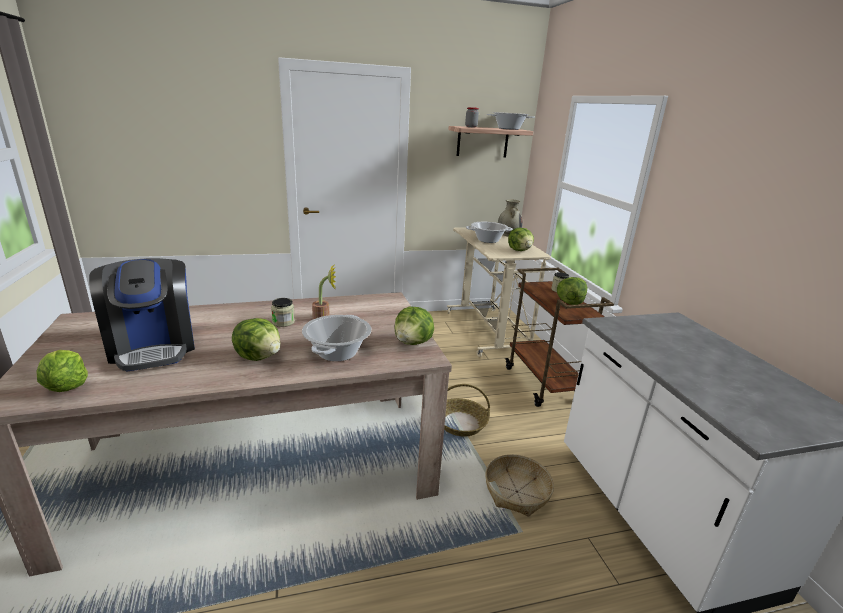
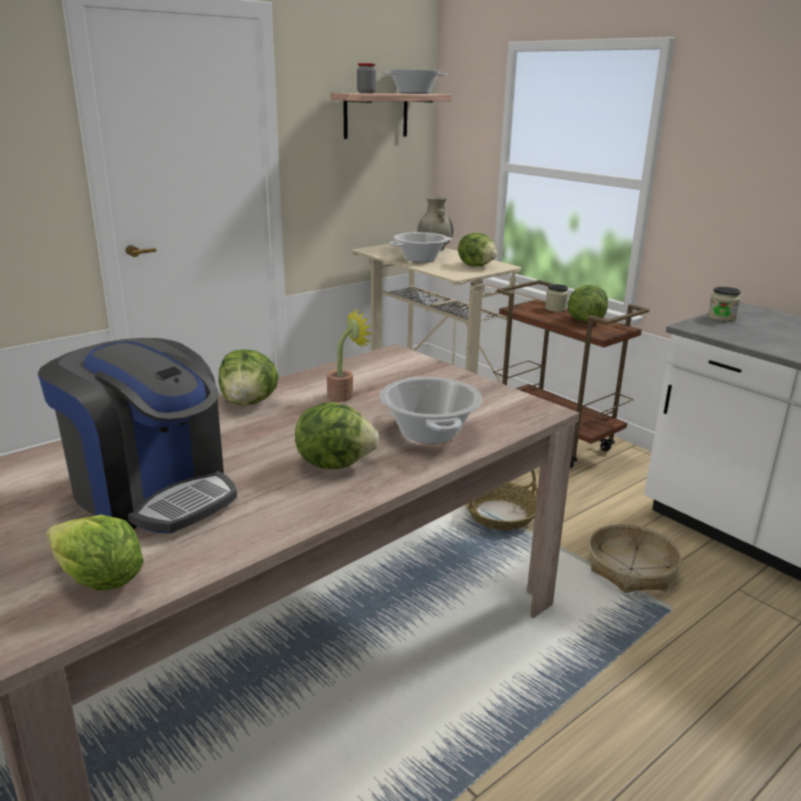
camera: 25 degrees left, 0 degrees up
(283, 322) = (298, 414): jar -> jar (721, 317)
(413, 343) = (502, 399): lettuce -> lettuce (249, 403)

